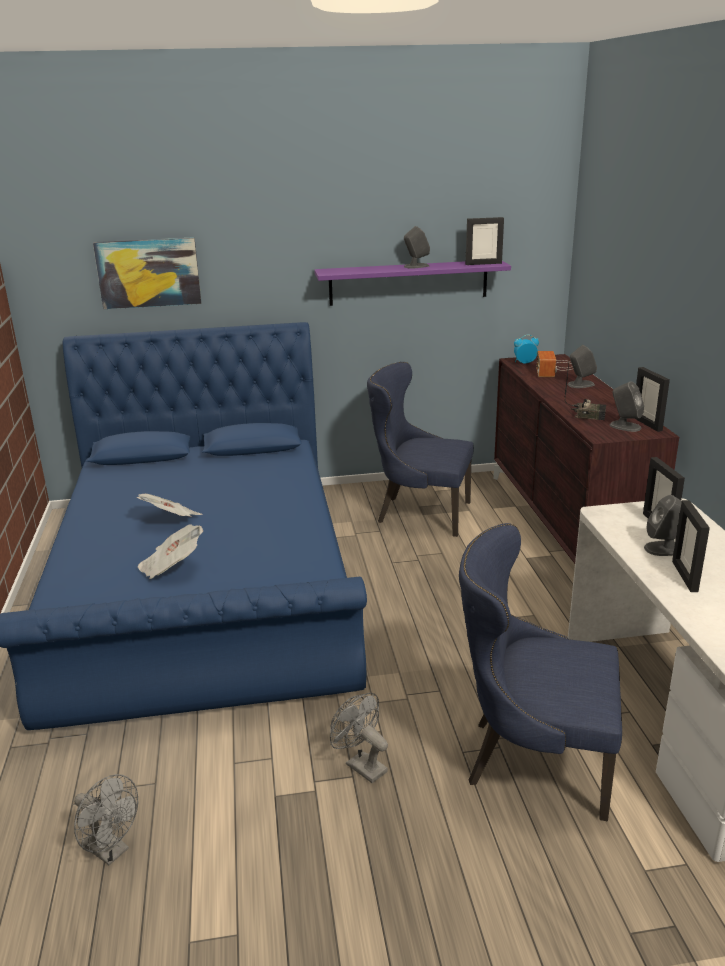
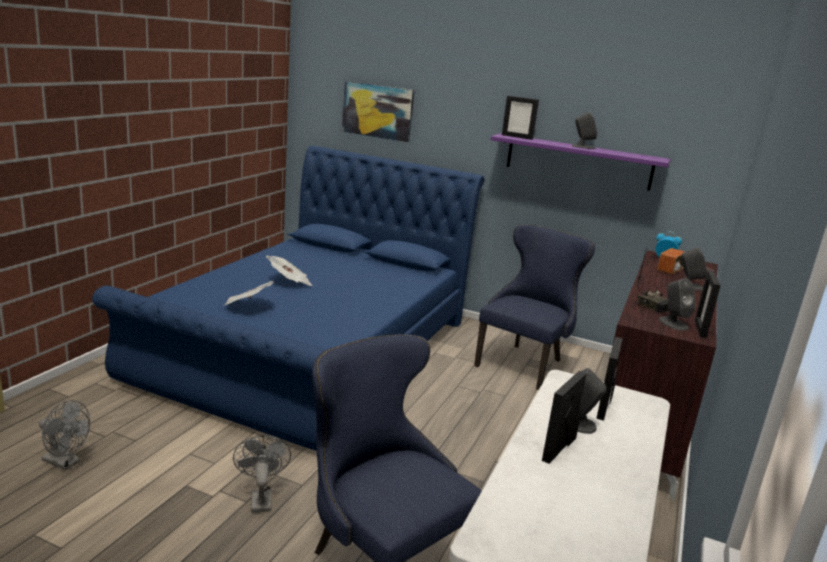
camera: 30 degrees right, 5 degrees down
(111, 851) = (66, 462): grey fan -> grey fan turned 45 degrees counterclockwise
(420, 513) = (524, 363): blue chair -> blue chair turned 75 degrees clockwise
(483, 263) = (646, 157): picture frame -> picture frame (517, 137)

